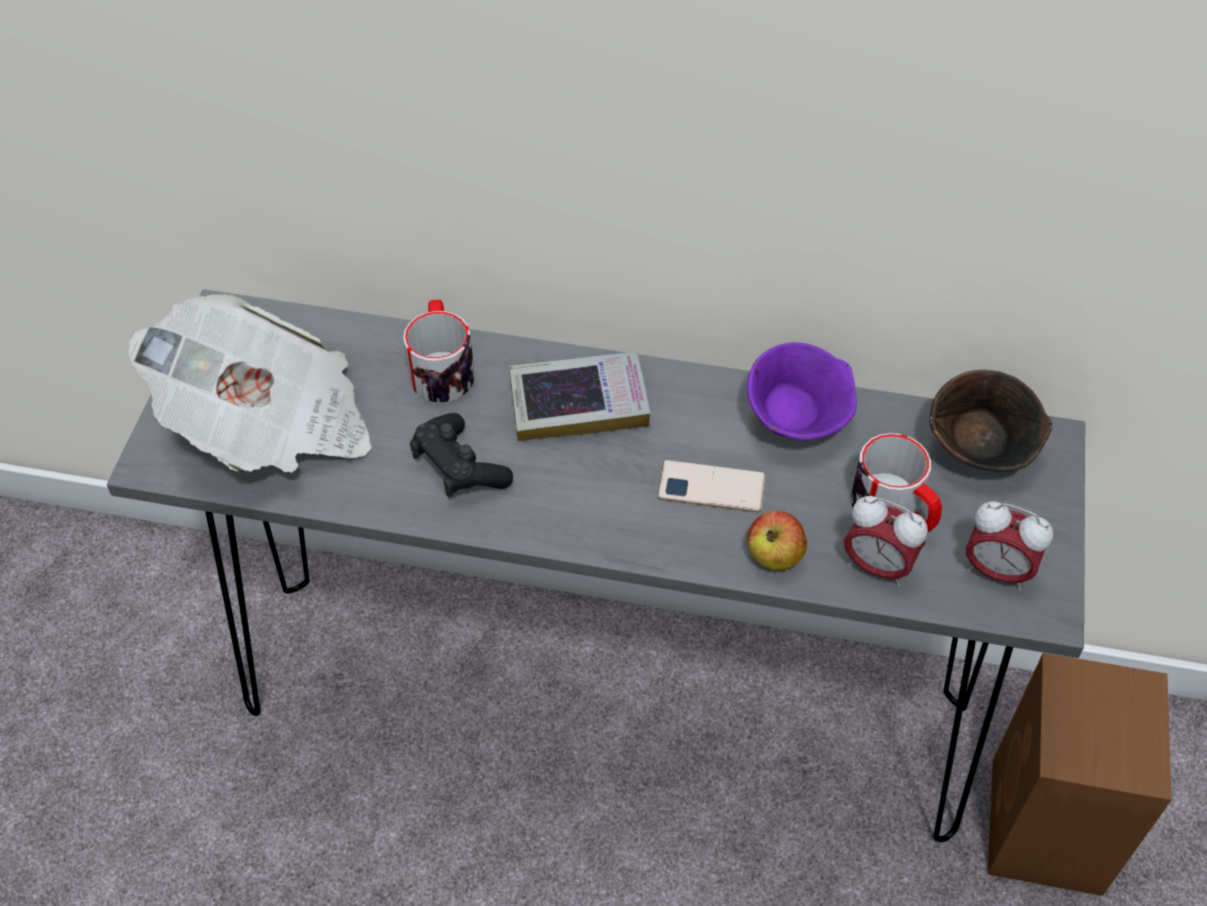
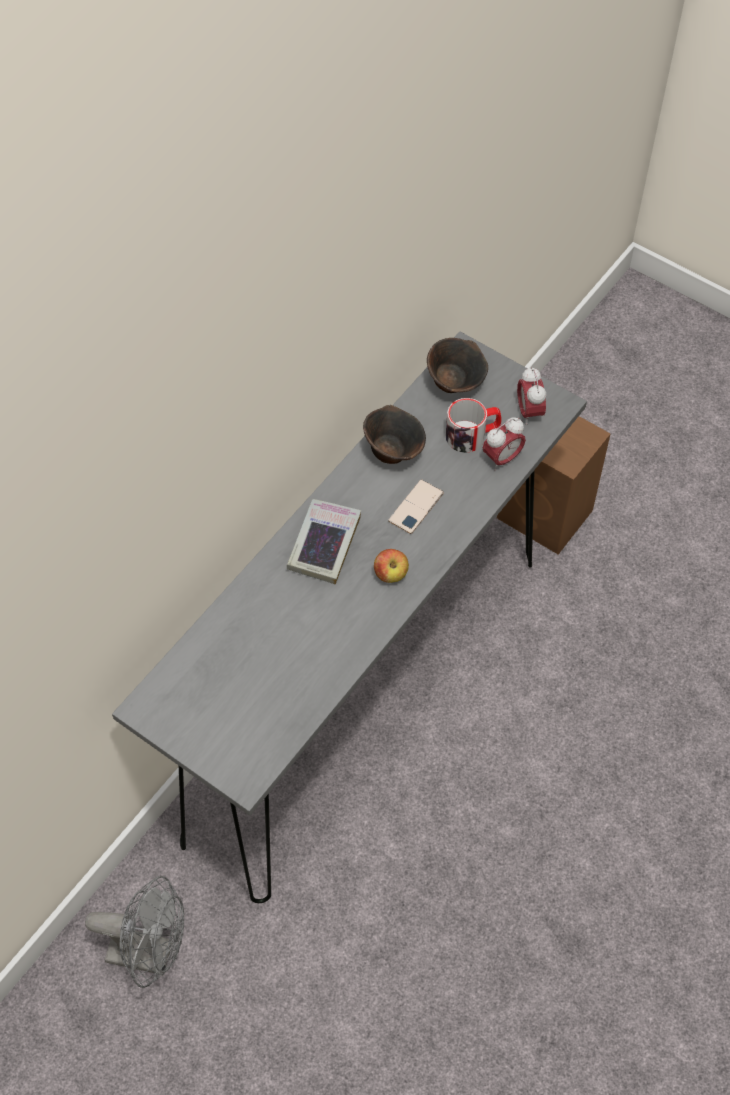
camera: 65 degrees left, 5 degrees up
(141, 620) = (150, 953): none -> grey fan
(269, 424) = (251, 707): newspaper -> none
(441, 367) = (258, 602): mug -> none
(459, 468) = (339, 620): black game controller -> none
(774, 556) = (474, 498): apple -> apple (391, 574)
(796, 421) = (393, 450): purple bowl -> brown bowl
(996, 571) = (529, 412): alarm clock -> alarm clock turned 120 degrees clockwise

